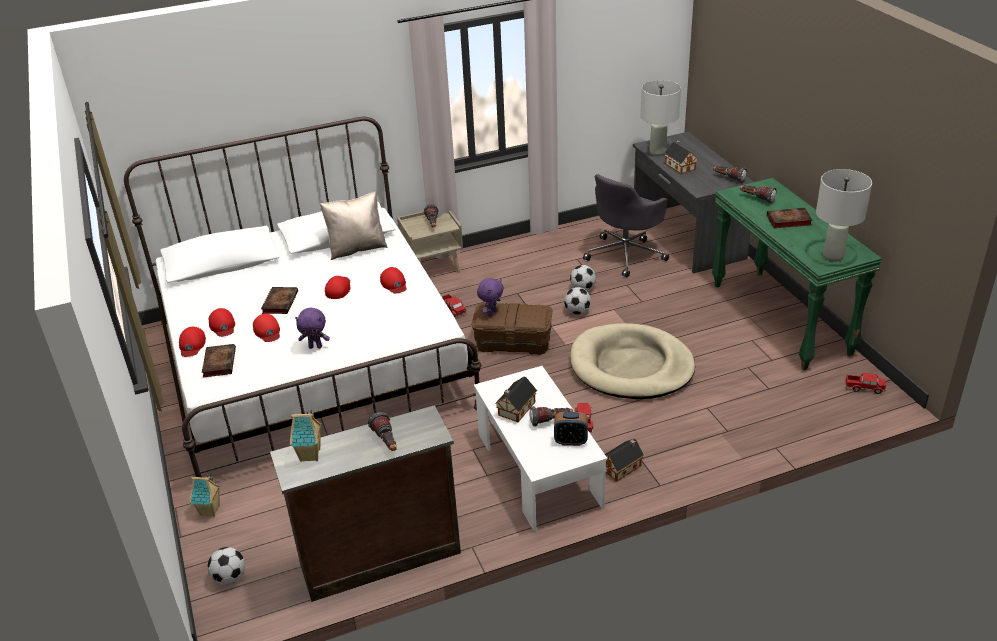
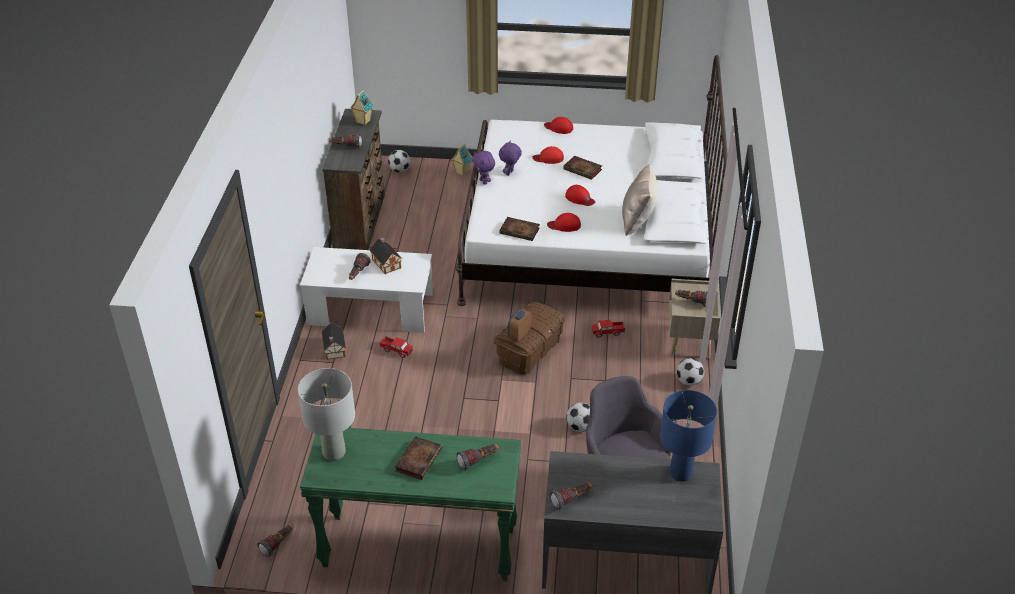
camera: 115 degrees right, 5 degrees up
(219, 362) = (527, 134): book -> book (520, 231)
(222, 326) = (572, 142): red cap -> none
(491, 313) = (538, 312): purple plush toy -> purple plush toy (484, 182)
(571, 441) = (330, 275): alarm clock -> alarm clock (519, 334)
(577, 311) = (544, 407): football -> football (689, 381)
(631, 366) = (438, 406): beige dog bed -> none
(658, 152) = (681, 473): grey table lamp -> blue table lamp
(679, 166) = (632, 474): toy house -> none
(864, 387) = (278, 544): toy truck -> flashlight

